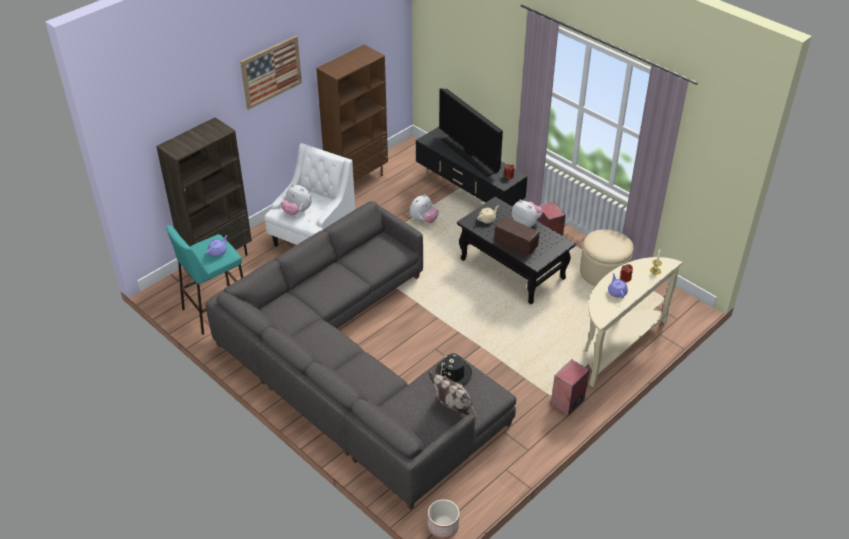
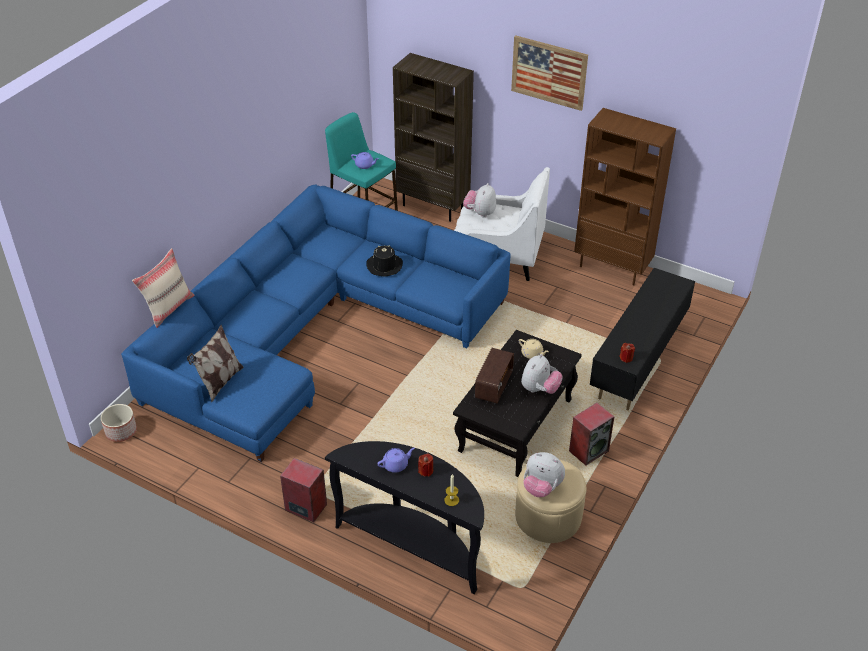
camera: 75 degrees right, 0 degrees up
(355, 367) = (314, 329): grey sofa -> blue sofa
(369, 418) = (168, 308): none -> beige pillow
(423, 220) = (568, 334): plush toy -> plush toy (541, 487)
(453, 374) = (272, 373): black hat -> black hat (384, 266)
(469, 156) = (648, 317): television -> none
(617, 345) = (414, 544): beige console table -> black console table

